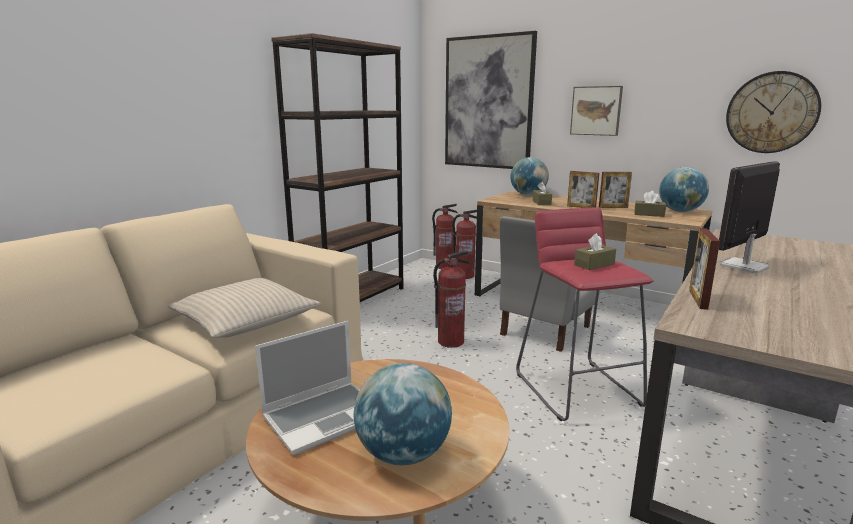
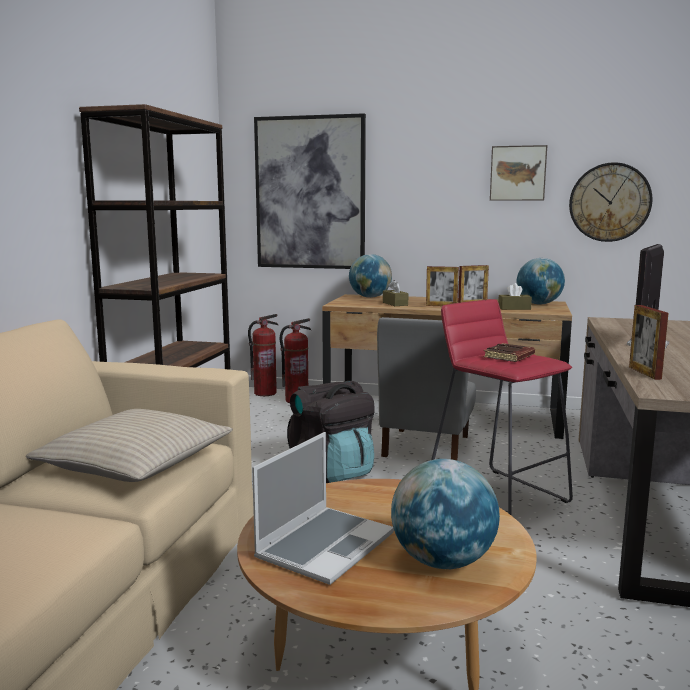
camera: 20 degrees left, 5 degrees down
(450, 342) = (332, 471): fire extinguisher -> black backpack
(594, 264) = (509, 357): brown tissue box -> brown book
(596, 111) = (437, 201): picture -> picture (518, 173)

